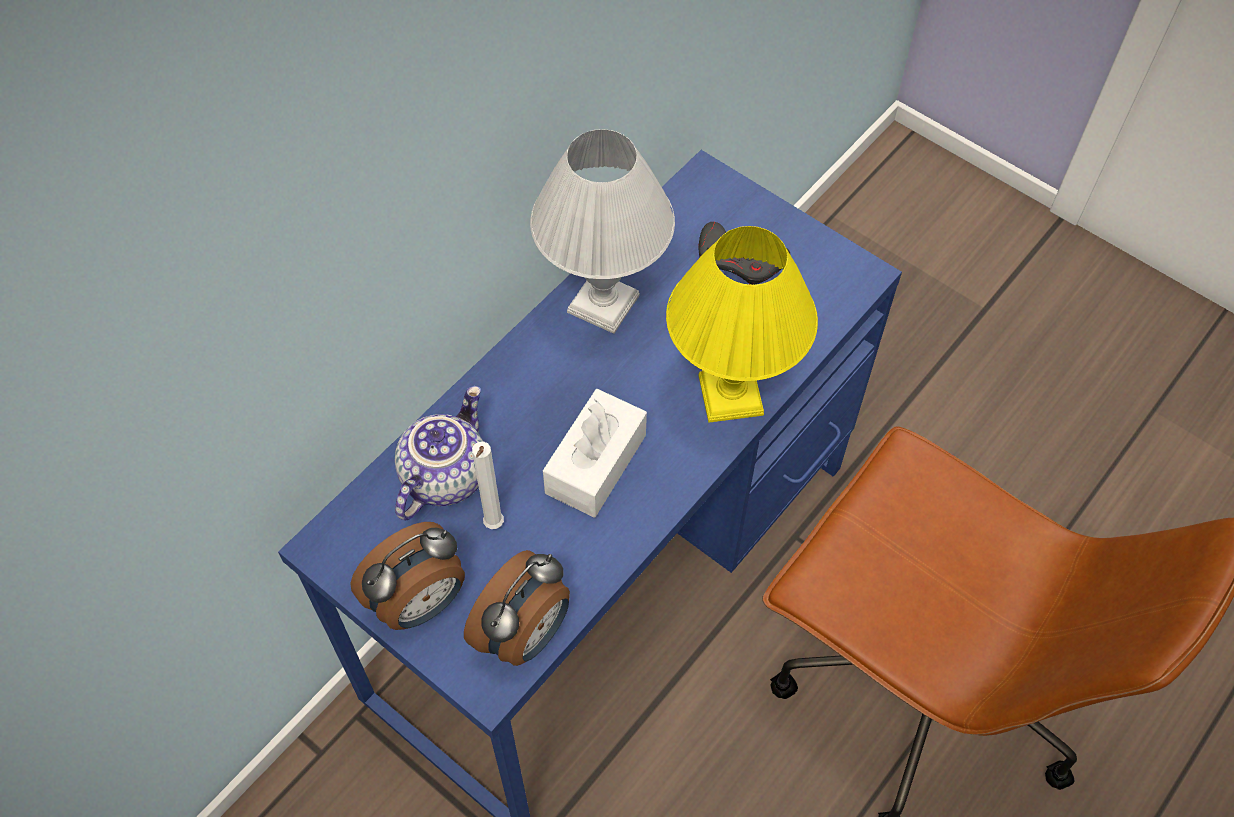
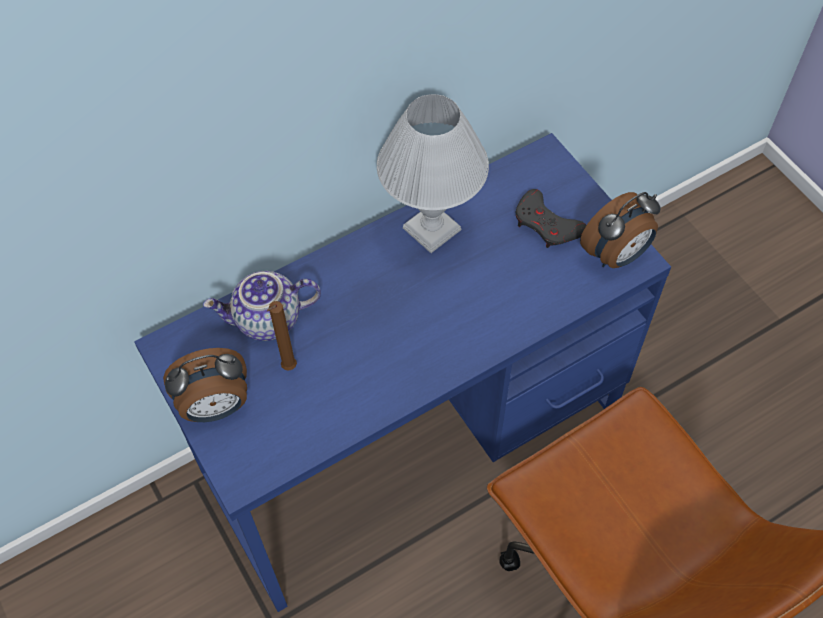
camera: 20 degrees right, 0 degrees up
(443, 475) = (267, 321): teapot -> teapot turned 150 degrees counterclockwise
(493, 527) = (288, 368): white candle -> brown candle
(525, 634) = (280, 452): alarm clock -> alarm clock (616, 255)
(595, 464) = (379, 345): white tissue box -> none
(729, 394) = (499, 322): yellow table lamp -> none

